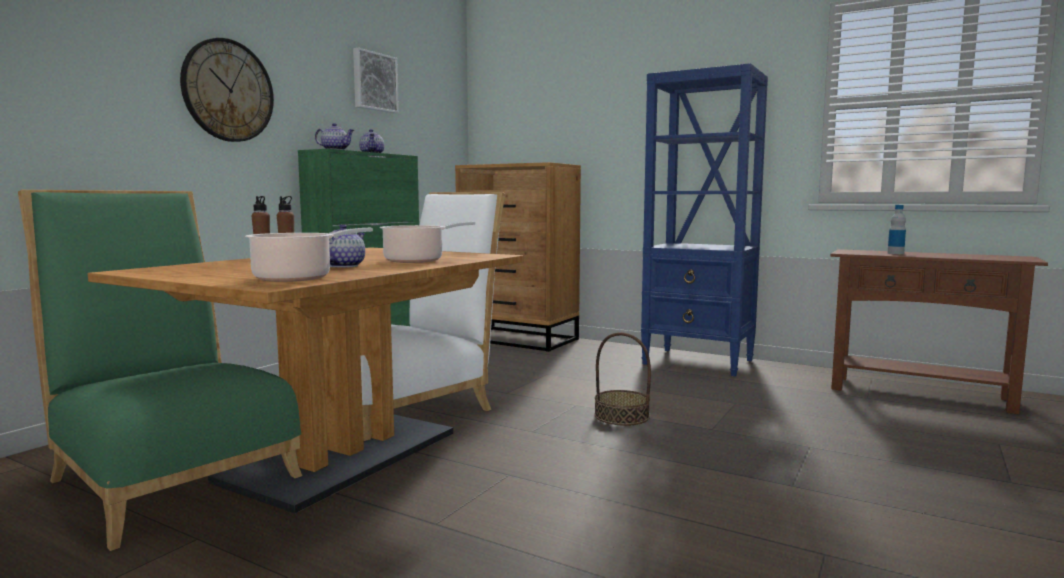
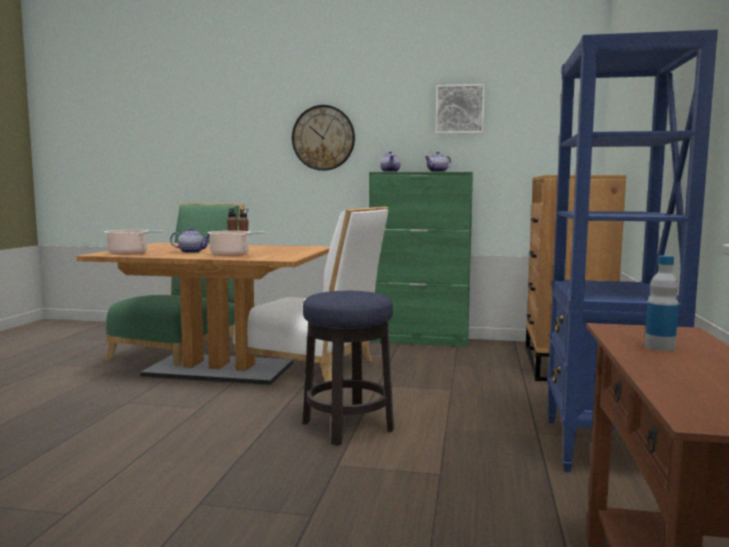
camera: 70 degrees right, 0 degrees up
(621, 416) = (347, 427): basket -> stool

